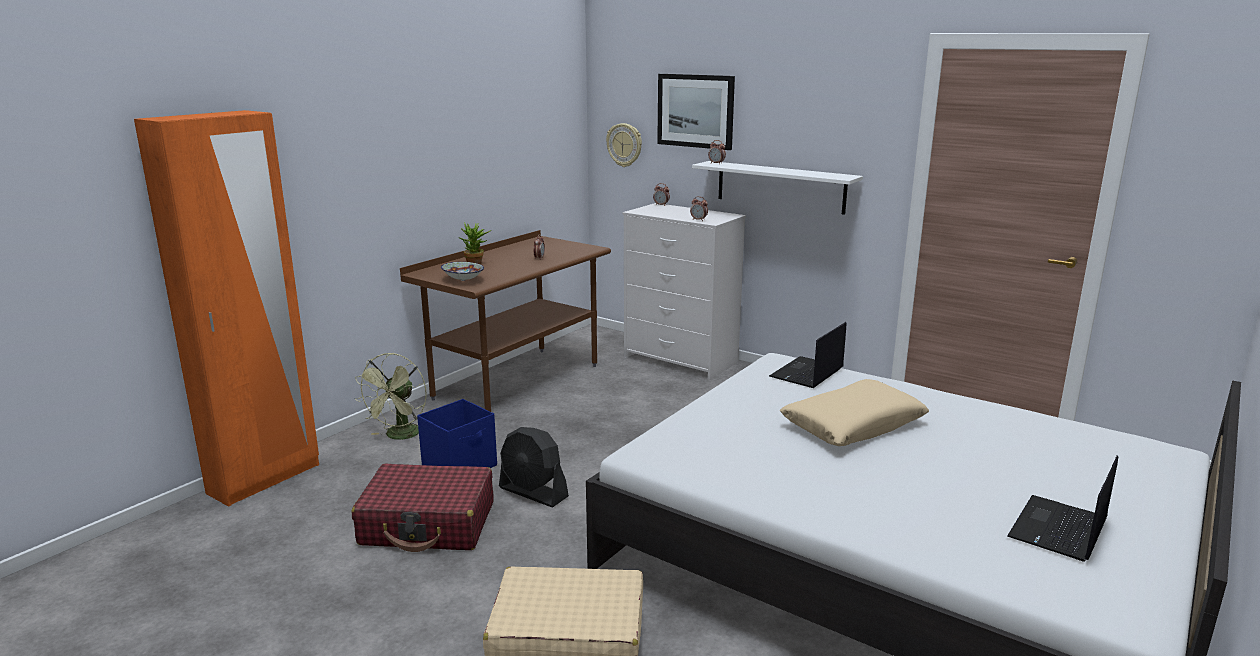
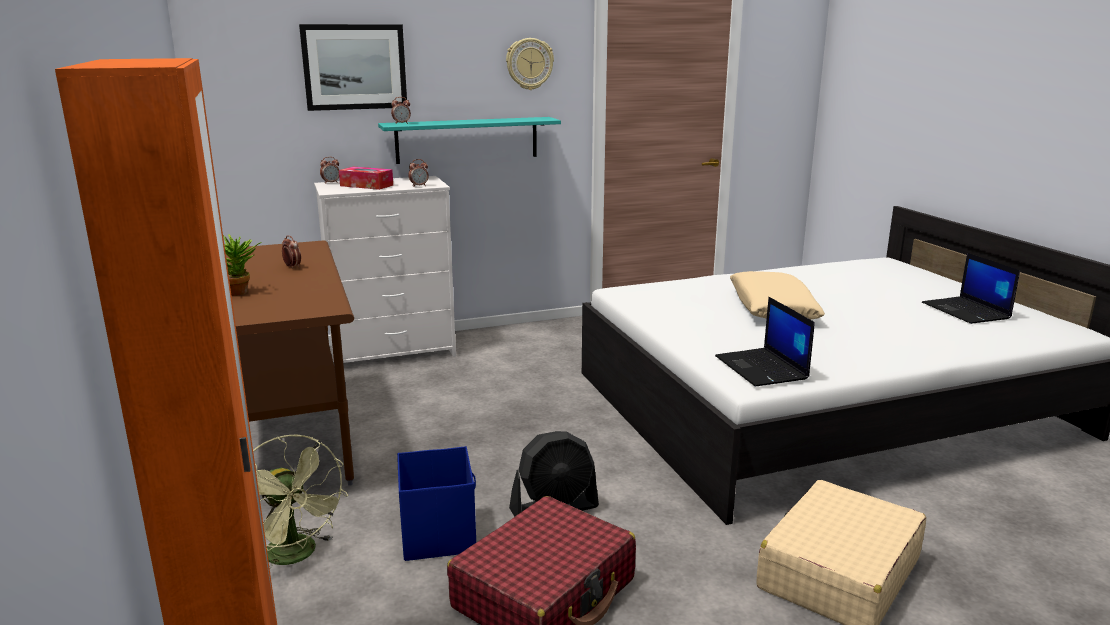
camera: 55 degrees left, 0 degrees up
(462, 280) = (292, 309): bowl -> none
(624, 145) = (252, 118): wall clock -> wall clock (529, 64)
(671, 212) = (366, 185): none -> tissue box
(780, 187) = (467, 140): white shelf -> turquoise shelf
(807, 373) = (662, 291): laptop -> laptop (762, 368)

